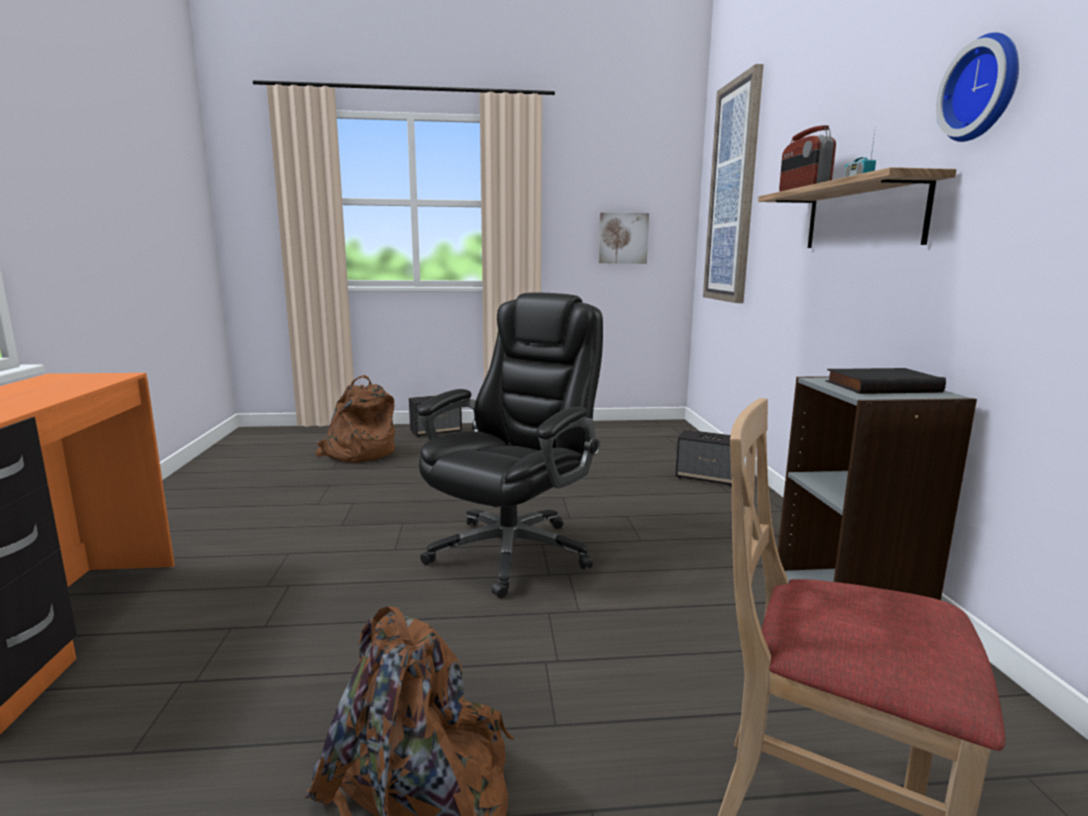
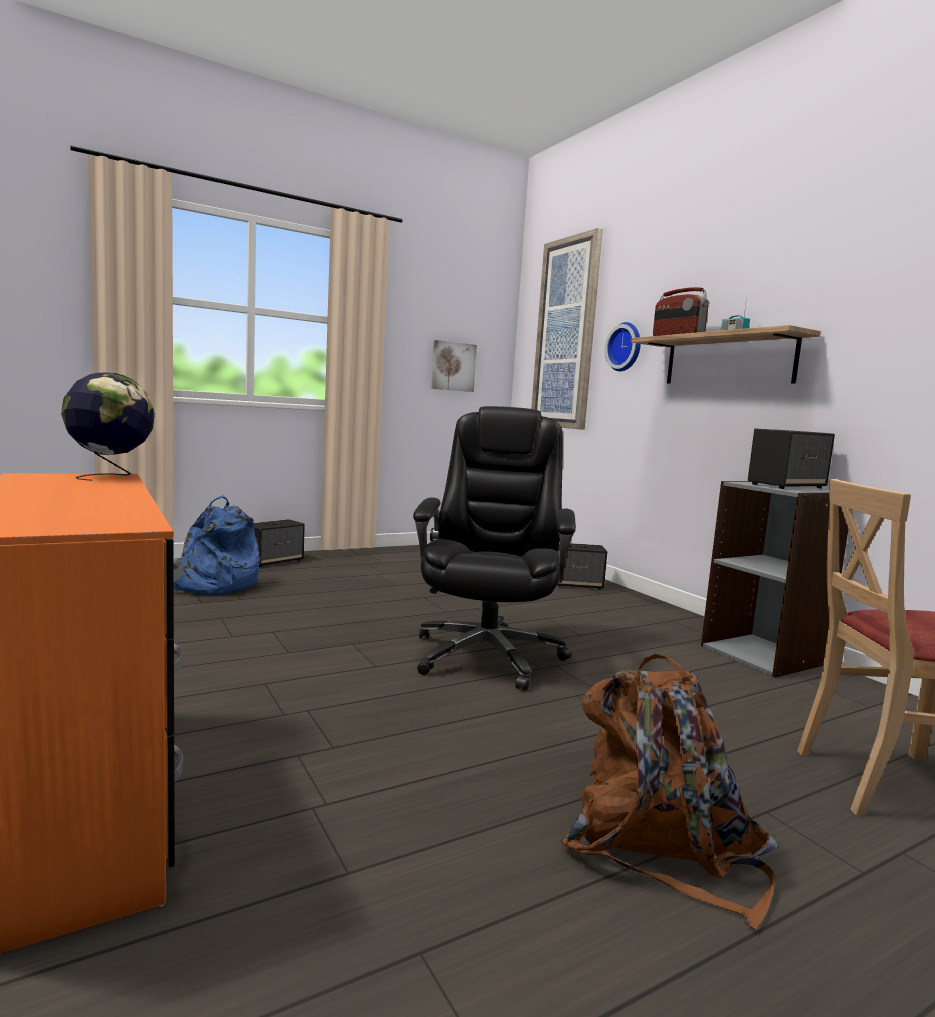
camera: 25 degrees left, 5 degrees down
(108, 377) = (110, 477): none -> globe
(359, 453) = (212, 586): brown backpack -> blue backpack
(881, 386) = (787, 486): black book -> speaker
(984, 89) = (842, 278): wall clock -> wall clock (626, 347)

